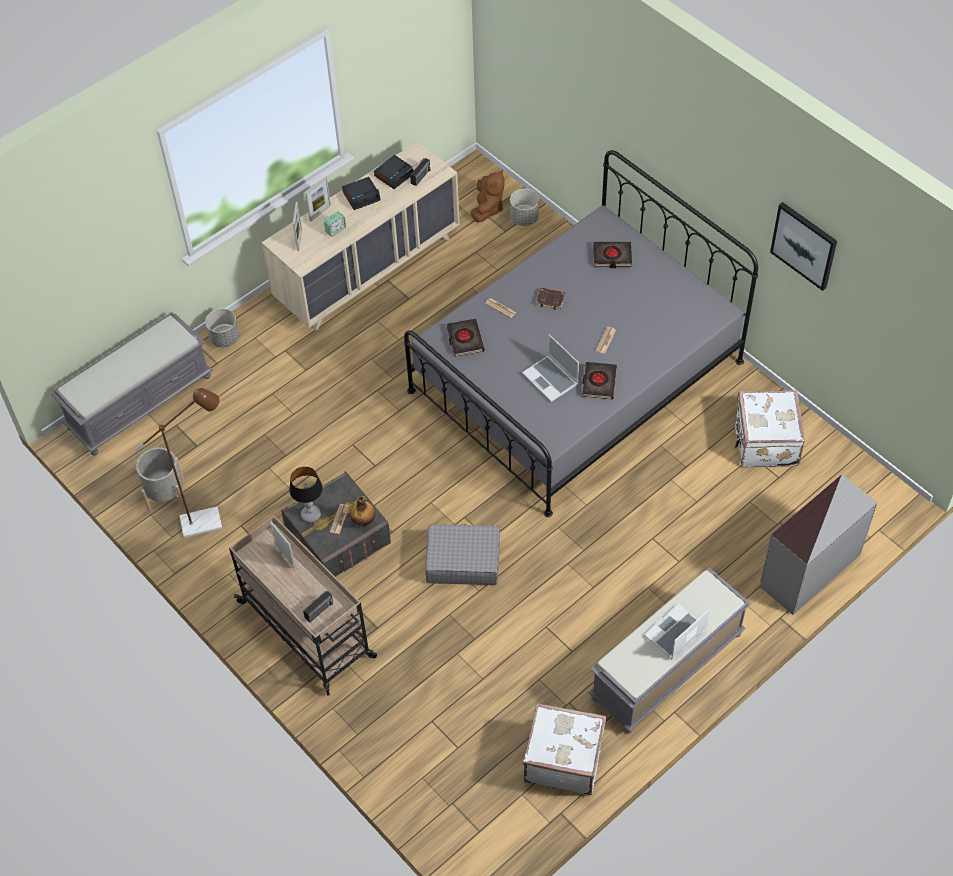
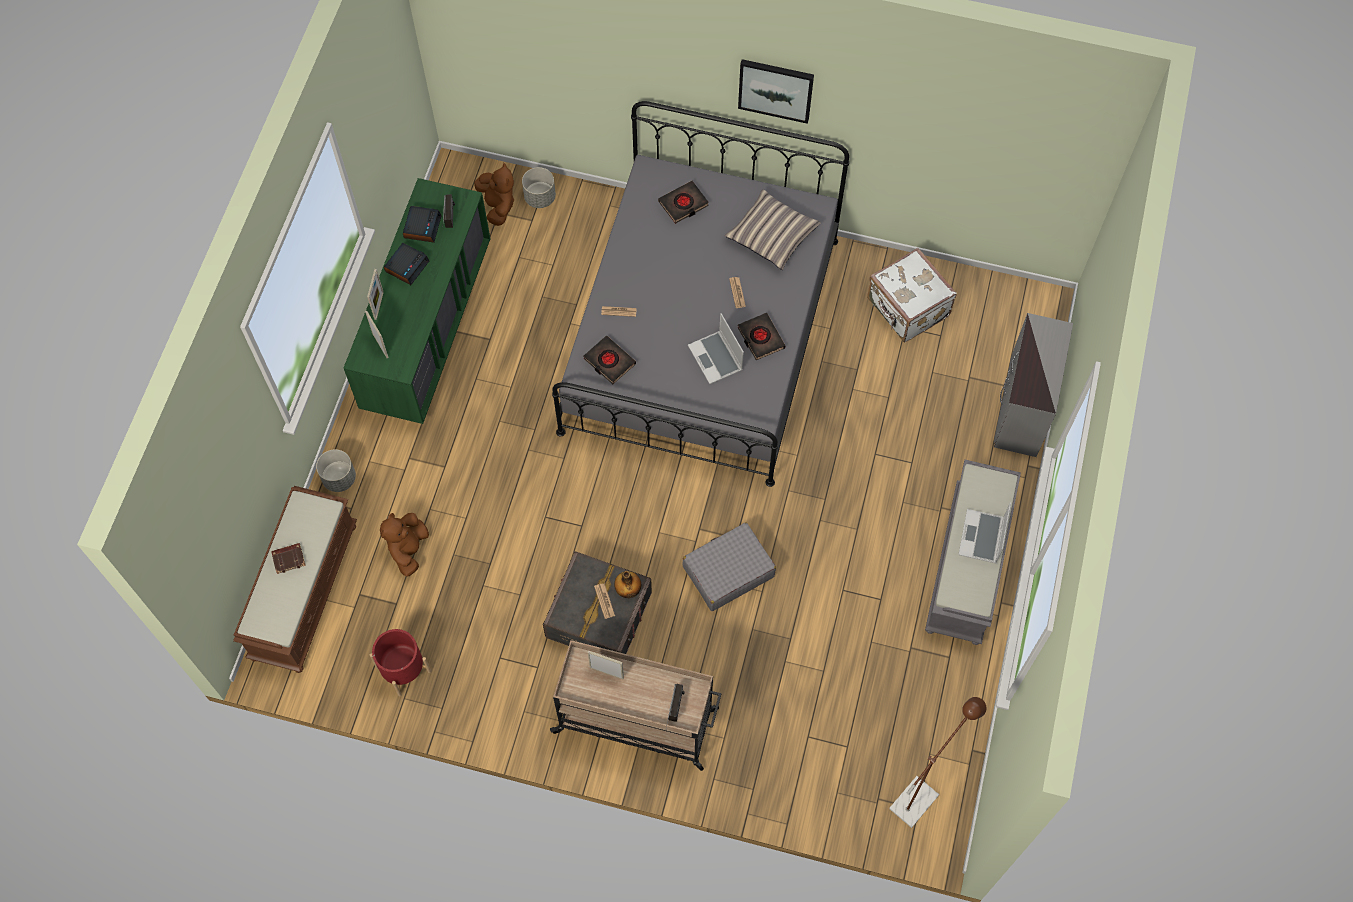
camera: 35 degrees left, 10 degrees up
(140, 401) = (303, 590): grey bench -> brown bench
(166, 494) = (403, 669): grey planter -> red planter
(209, 520) = (465, 671): brown floor lamp -> brown floor lamp (919, 795)
(235, 413) = (408, 549): none -> brown plush toy
(311, 514) = (574, 612): table lamp -> none
(335, 230) = (408, 316): alarm clock -> none
(368, 269) = (428, 330): beige dresser -> green dresser
(551, 300) = (659, 278): brown book -> brown book (289, 558)
(551, 379) = (716, 358): laptop -> laptop turned 45 degrees clockwise
(563, 758) = (940, 700): white suitcase -> none
(667, 312) = (772, 235): none -> pillow
(804, 245) = (903, 119): picture -> picture (775, 89)

